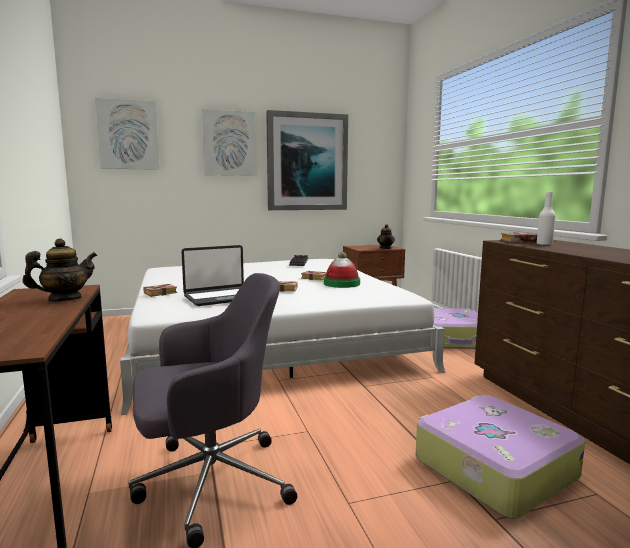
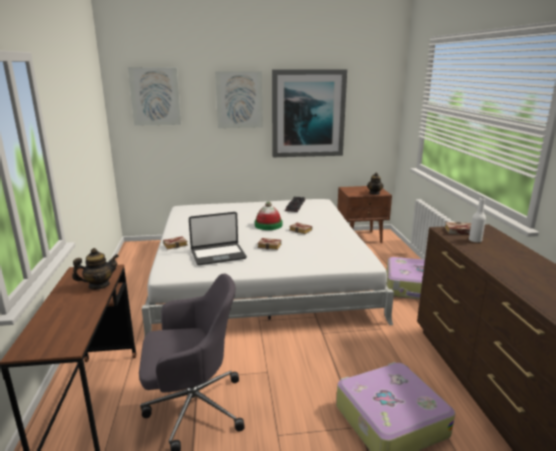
camera: 10 degrees right, 10 degrees up
(341, 284) = (320, 239): hat -> hat (268, 225)

